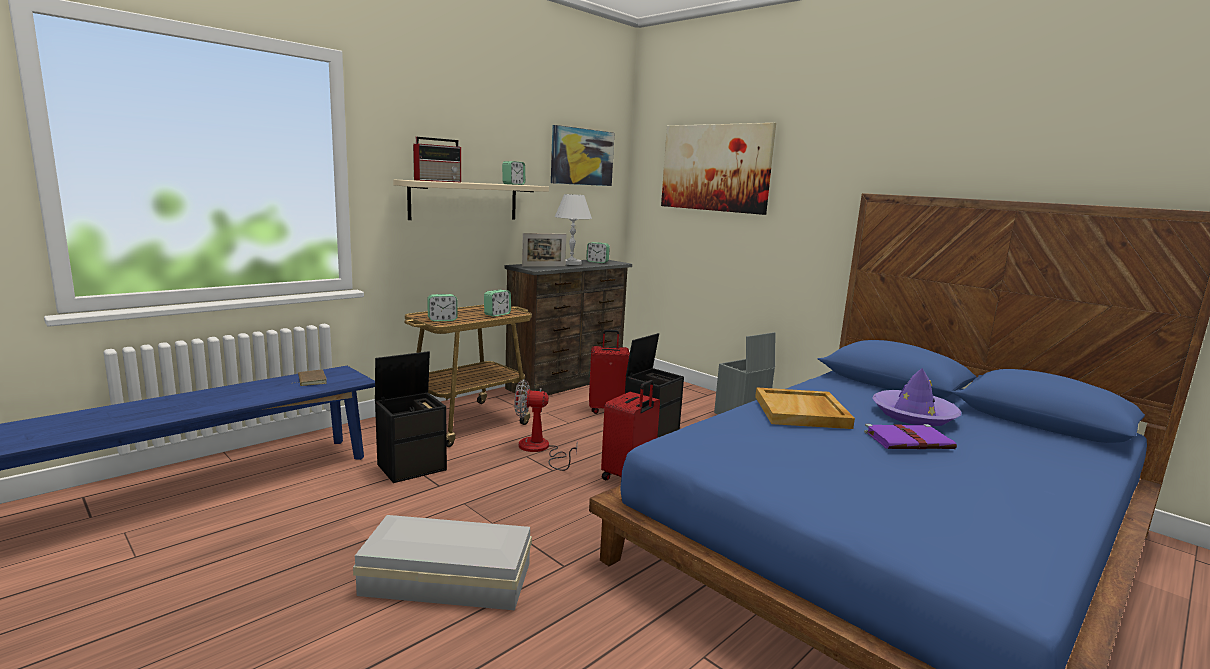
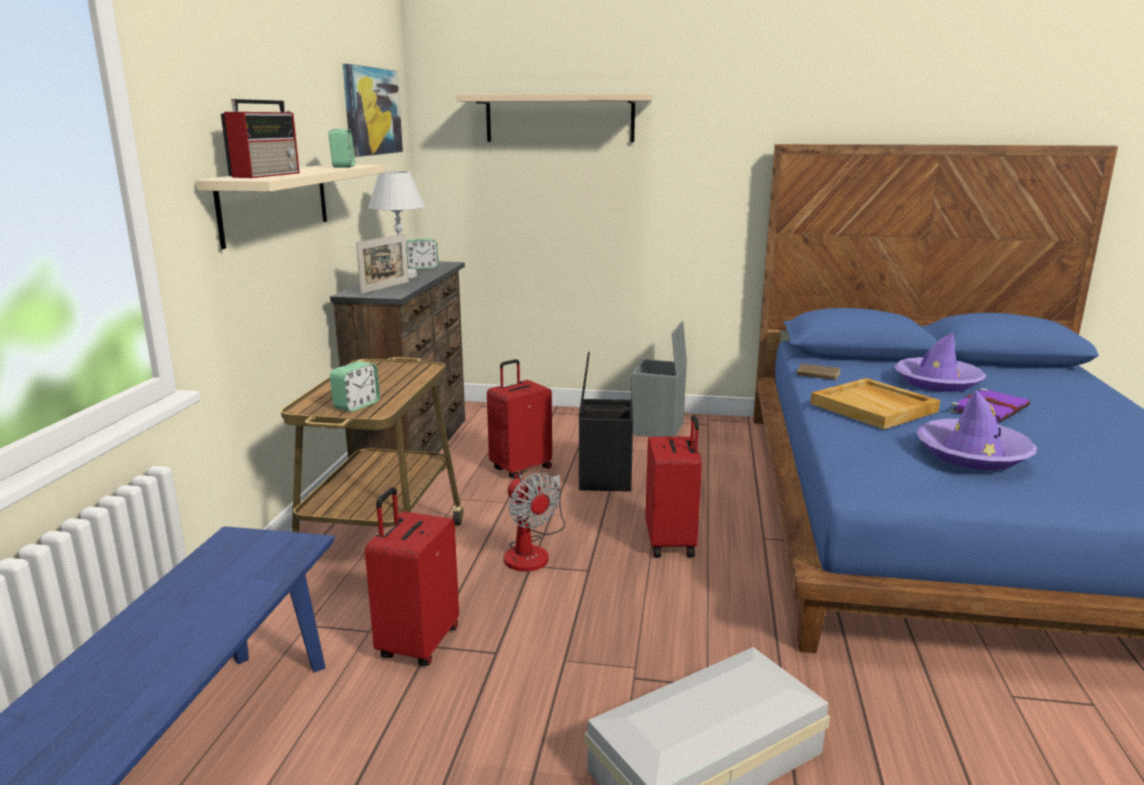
camera: 35 degrees left, 5 degrees up
(310, 380) = (223, 572): brown book -> brown book (817, 375)
(412, 466) = (417, 644): black storage box -> red suitcase
(497, 314) = (403, 376): alarm clock -> none
(539, 450) = (532, 551): fan -> fan turned 90 degrees counterclockwise
(715, 168) = (559, 118): picture -> beige shelf
(799, 454) = (972, 454): none -> purple hat

